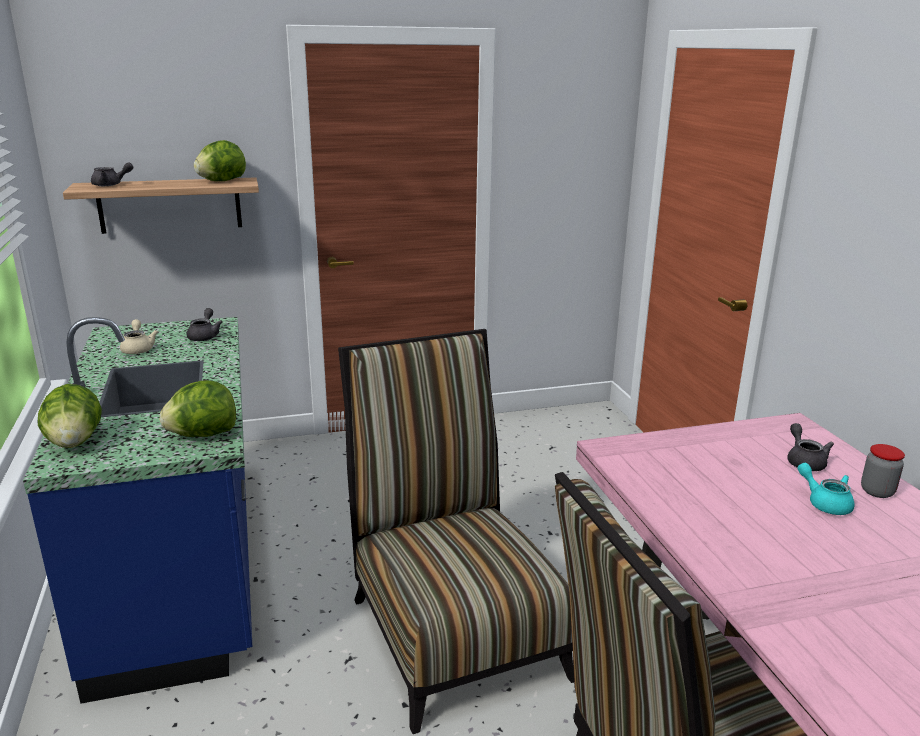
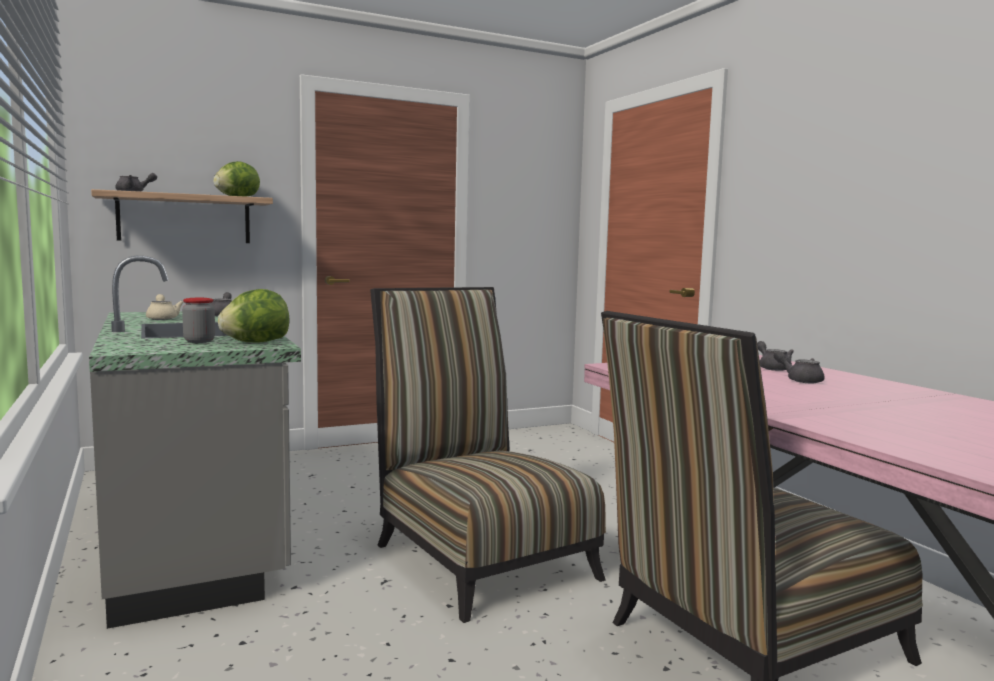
camera: 10 degrees left, 15 degrees down
(75, 442) = (130, 345): lettuce -> none
(183, 569) = (196, 535): blue counter -> grey counter
(825, 503) = (800, 380): turquoise teapot -> grey teapot
(877, 491) = (836, 376): jar -> jar (199, 341)

